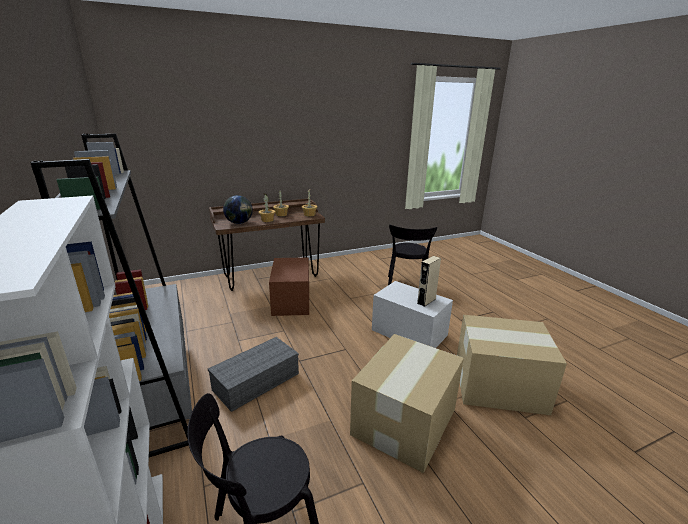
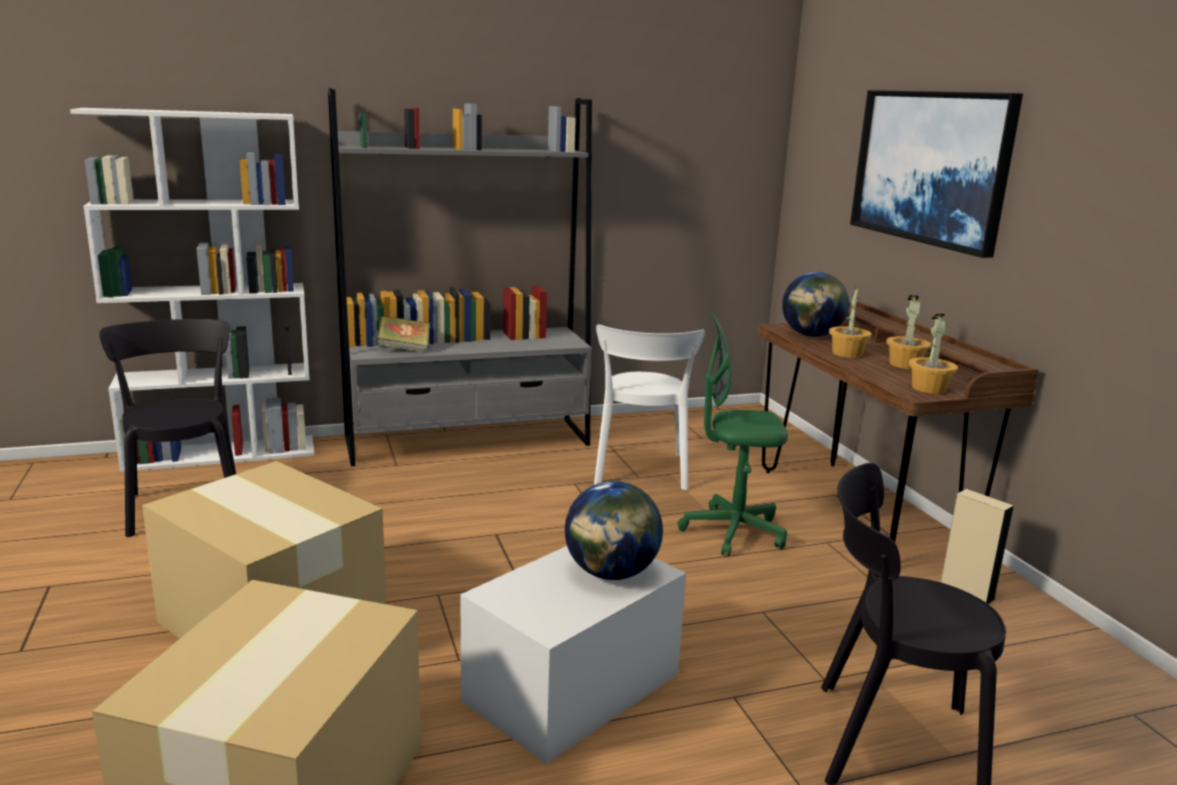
camera: 95 degrees right, 5 degrees down
(161, 349) = (404, 349): none -> book
(226, 321) = (640, 472): none -> white chair
(235, 142) = (930, 167): none -> picture
(256, 382) = (450, 498): grey storage box -> none
(291, 300) = (733, 532): brown storage box -> green office chair
(403, 291) = (611, 573): none -> globe
(426, 301) = (549, 599): beige speaker -> beige speaker (966, 592)

